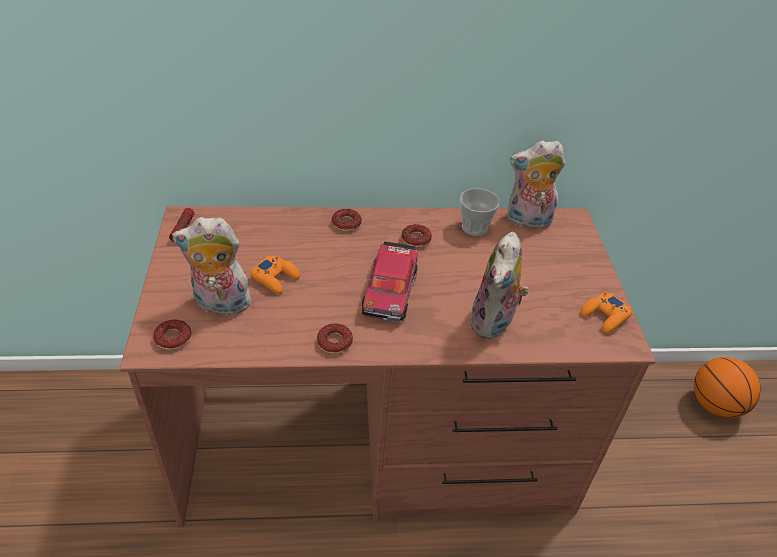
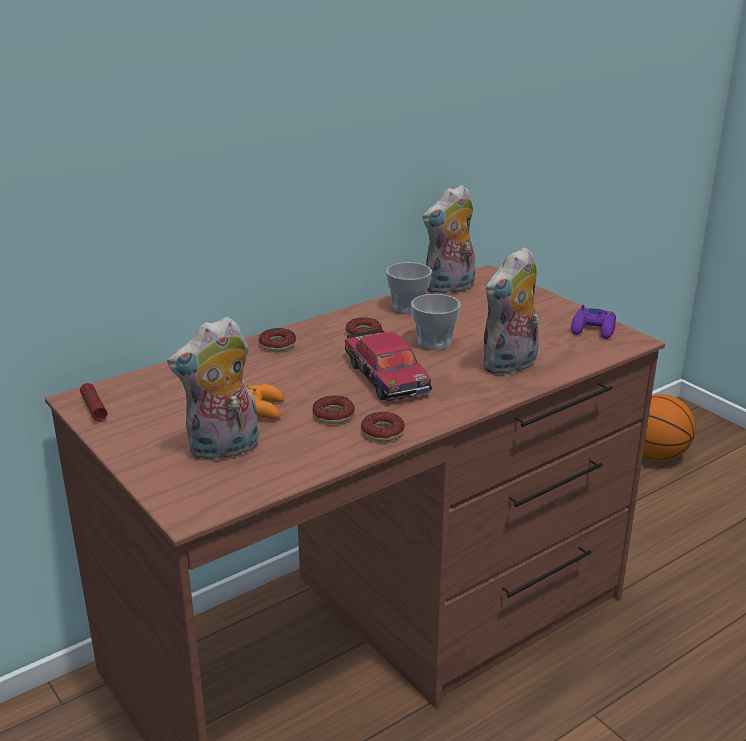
camera: 30 degrees left, 15 degrees down
(173, 338) = (206, 494): donut -> donut (333, 415)
(459, 272) = (434, 342): none -> cup
(494, 323) = (510, 366): plush toy -> plush toy turned 60 degrees clockwise
(605, 316) = (594, 329): orange game controller -> purple game controller

